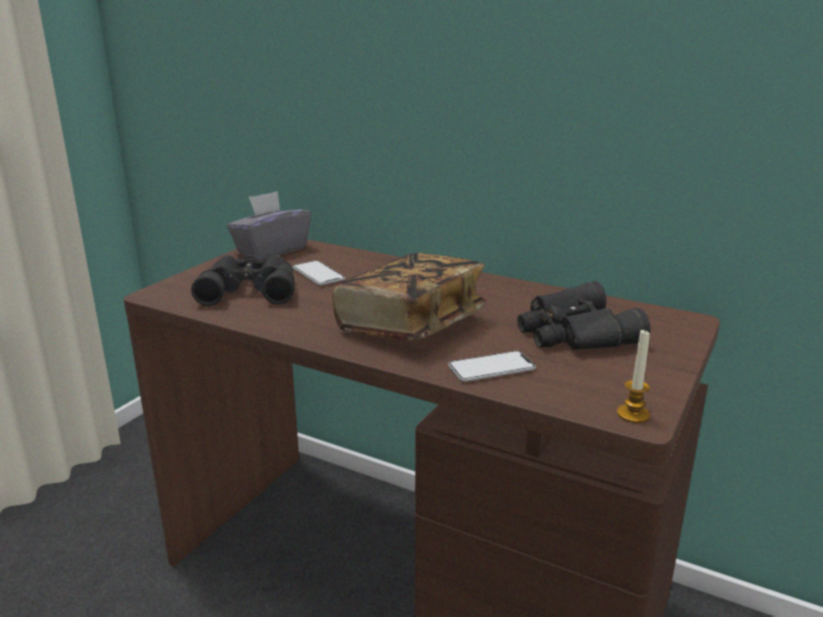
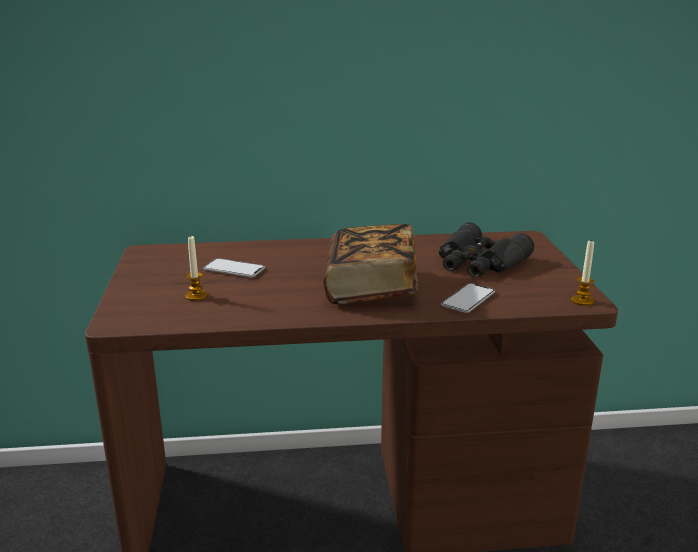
camera: 35 degrees left, 0 degrees up
(249, 289) = (196, 296): black binoculars -> candle
(271, 250) = (155, 260): grey tissue box -> none

